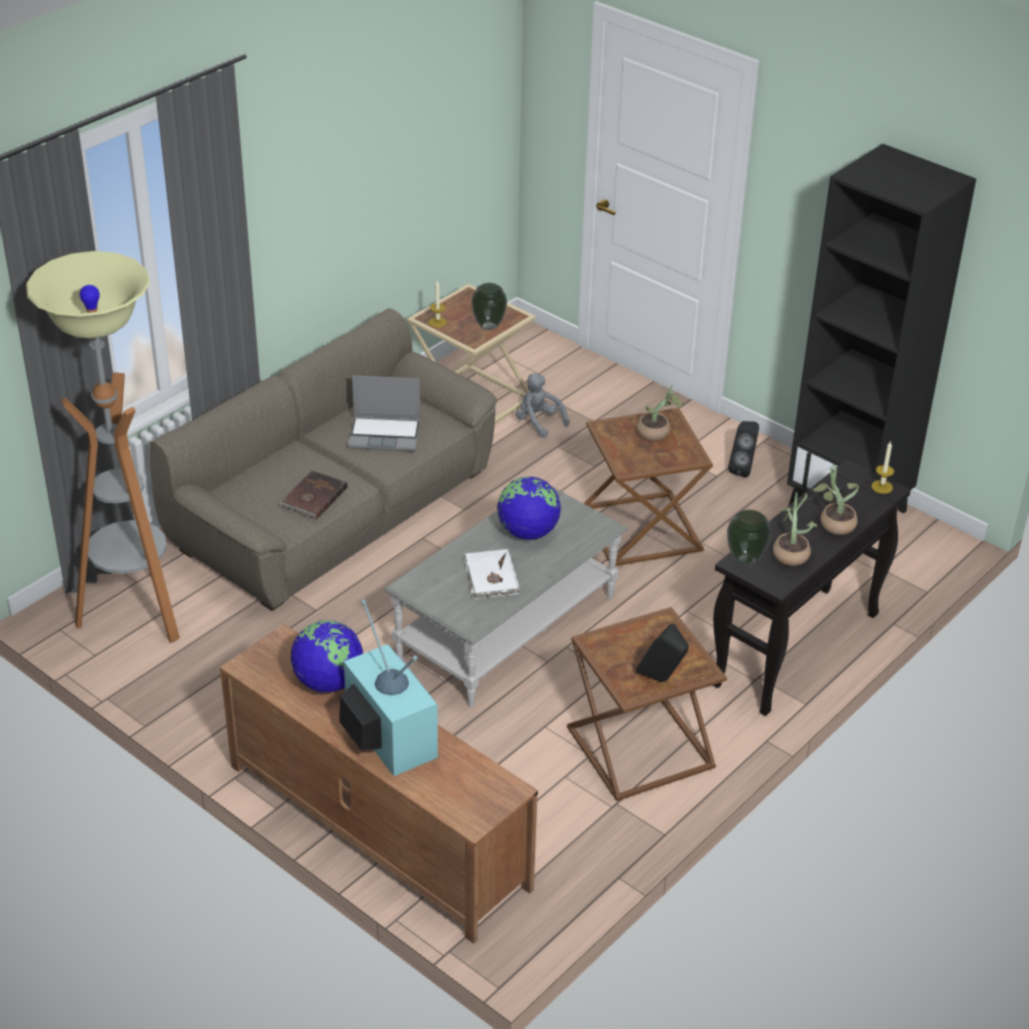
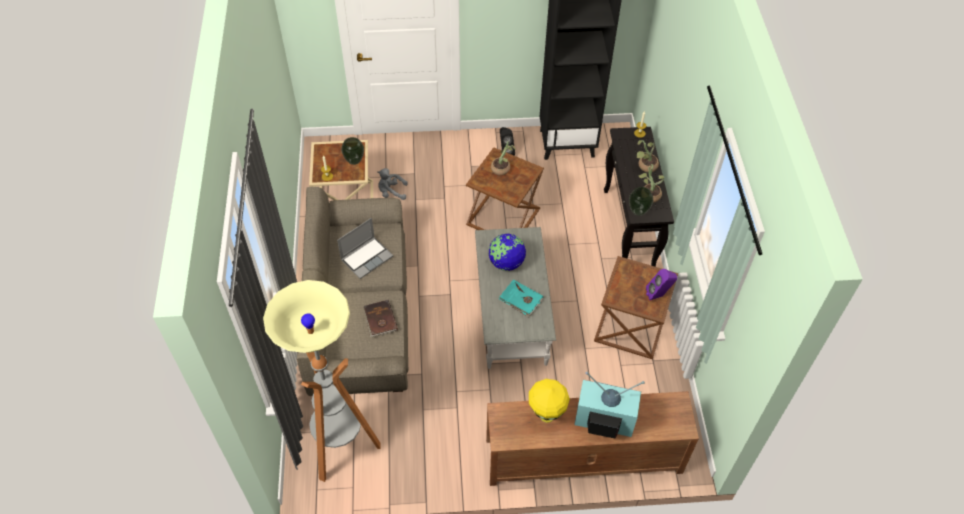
camera: 45 degrees left, 15 degrees up
(328, 682) = (546, 415): globe -> yellow table lamp
(490, 577) = (521, 299): white book -> turquoise book
(661, 680) = (658, 295): black speaker -> purple speaker

